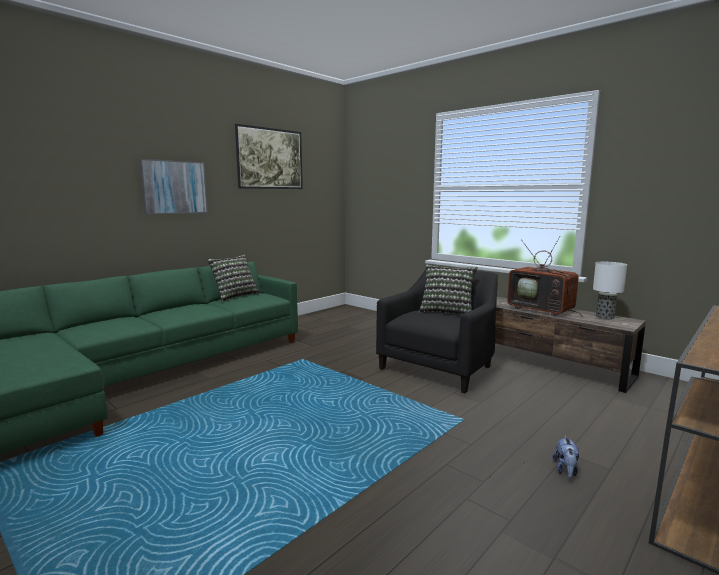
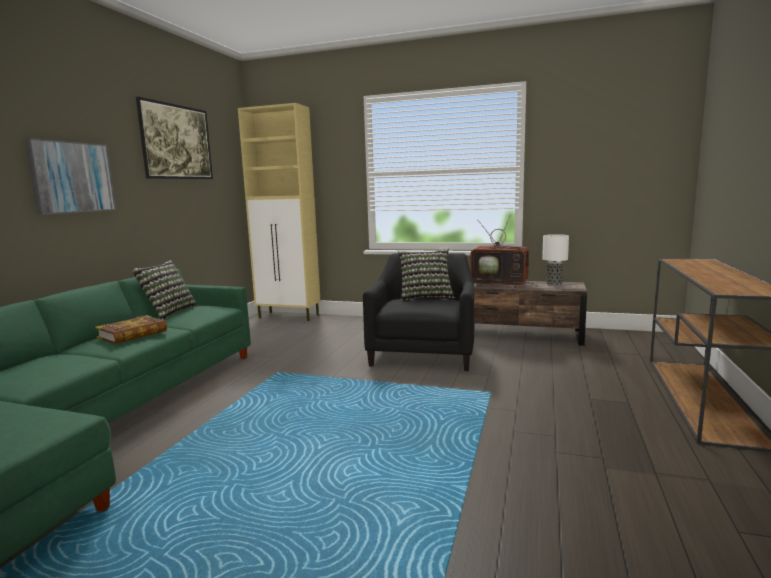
camera: 25 degrees left, 0 degrees up
(188, 310) = (133, 334): none -> book
(361, 312) = (289, 316): none -> beige cabinet
(565, 470) = (602, 411): plush toy -> none

